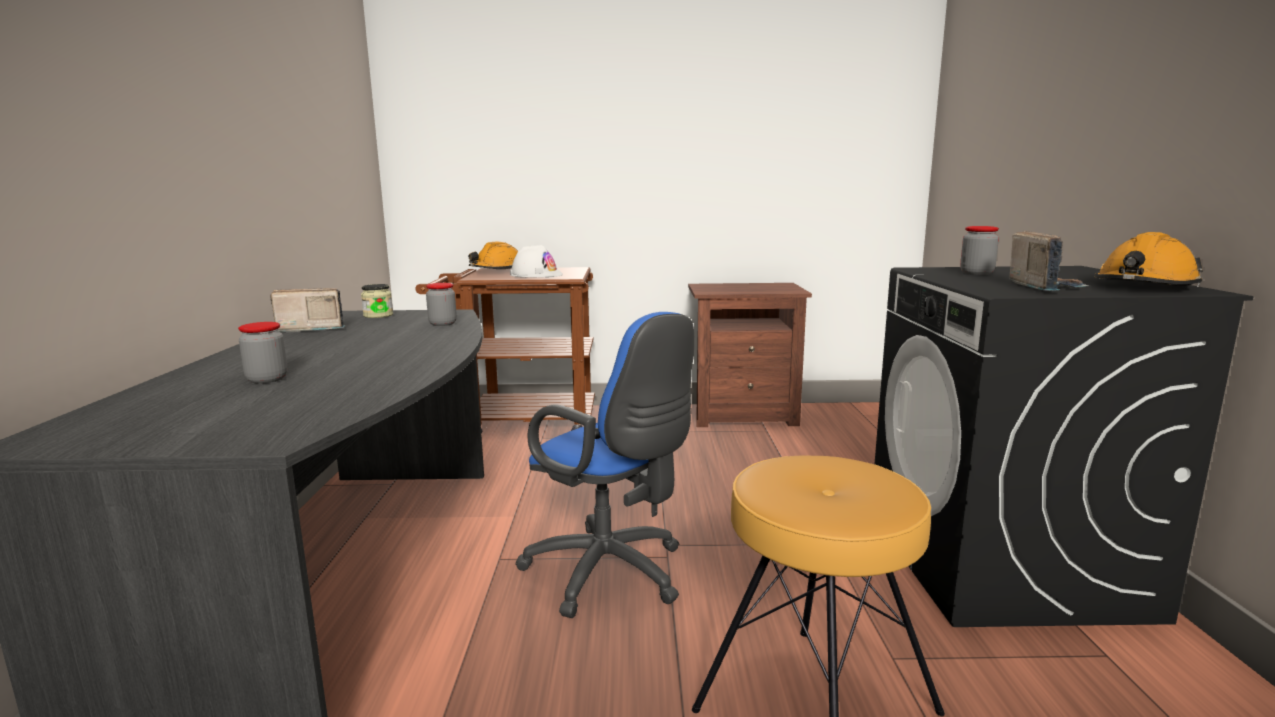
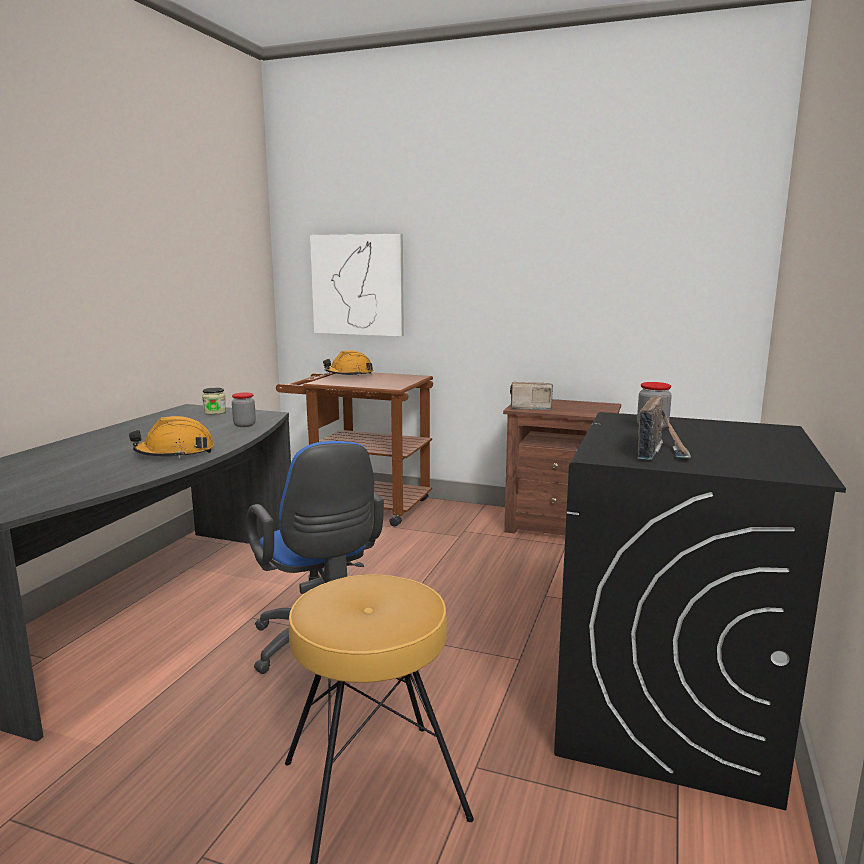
camera: 20 degrees right, 0 degrees up
(267, 379) = (70, 462): jar -> none
(310, 328) = (155, 420): radio -> radio (529, 408)
(494, 166) = (358, 285): none -> picture
(536, 275) = (372, 382): white hard hat -> none
(1144, 286) = (766, 463): orange hard hat -> orange hard hat (175, 453)

